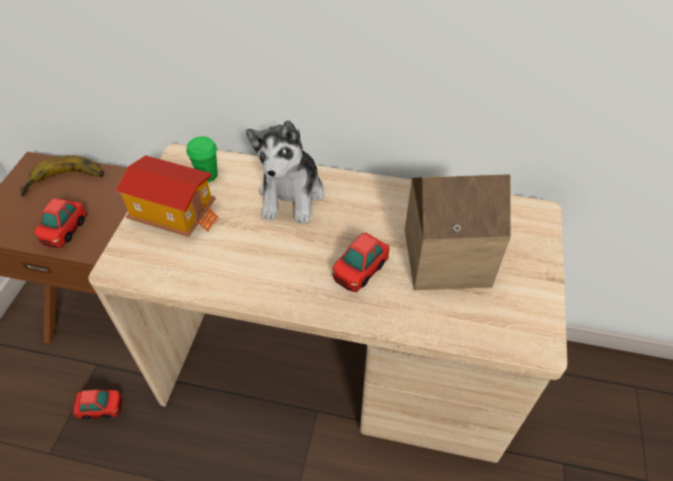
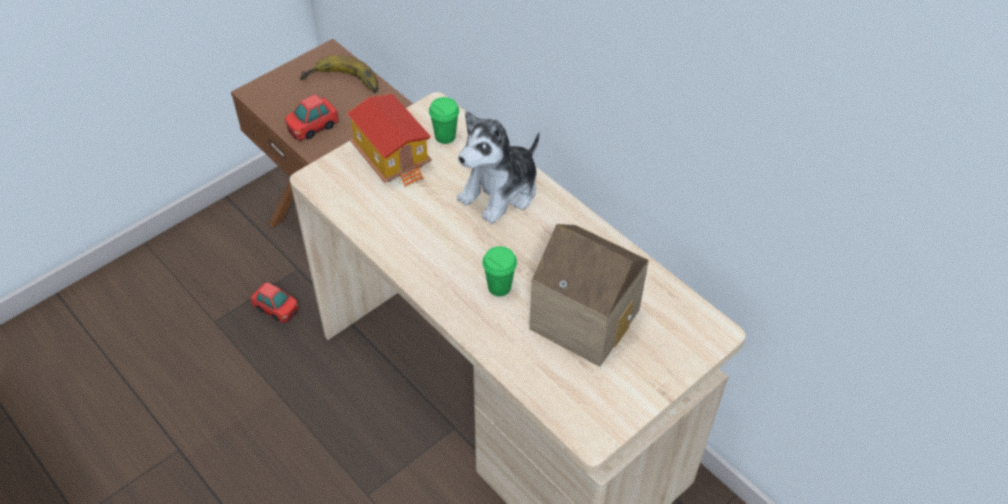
camera: 35 degrees right, 0 degrees up
(359, 270) = (499, 287): toy car -> green cup

